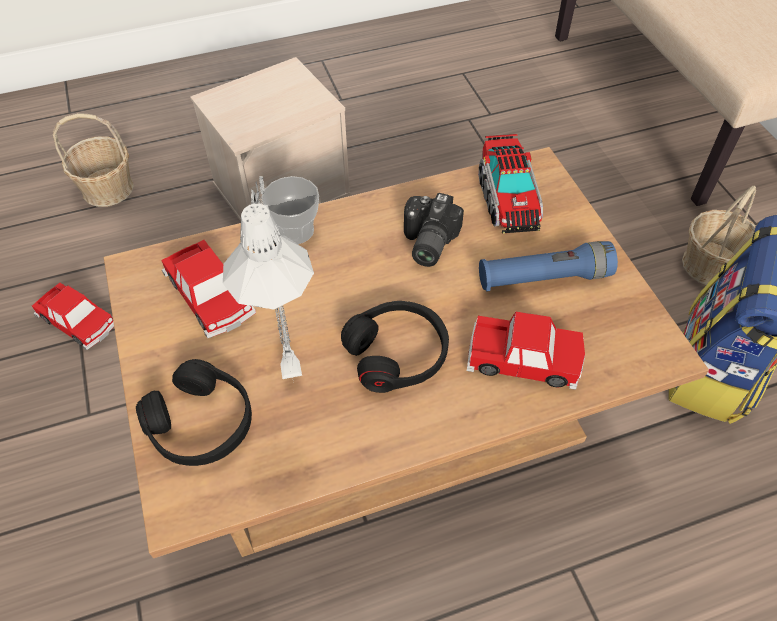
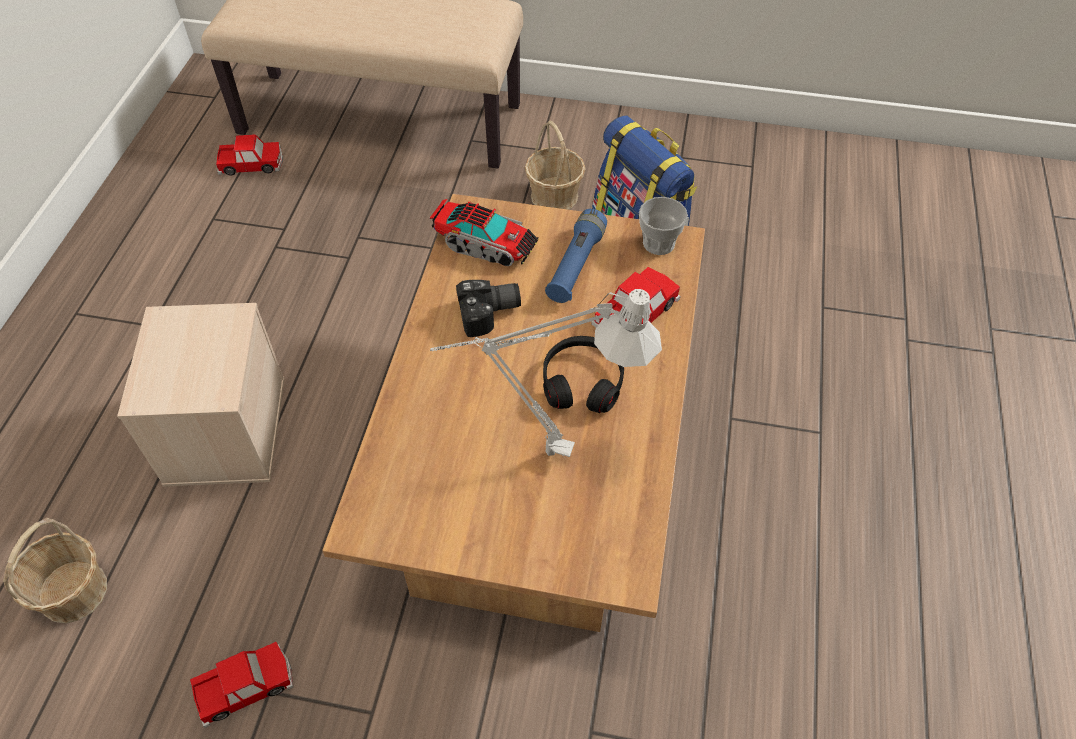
camera: 60 degrees left, 0 degrees up
(201, 423) = (563, 535): black headphones -> none
(210, 296) = (436, 482): toy car -> toy car (252, 164)
(295, 230) = (409, 392): cup -> cup (658, 243)
(426, 242) = (490, 314): camera -> camera turned 60 degrees counterclockwise

